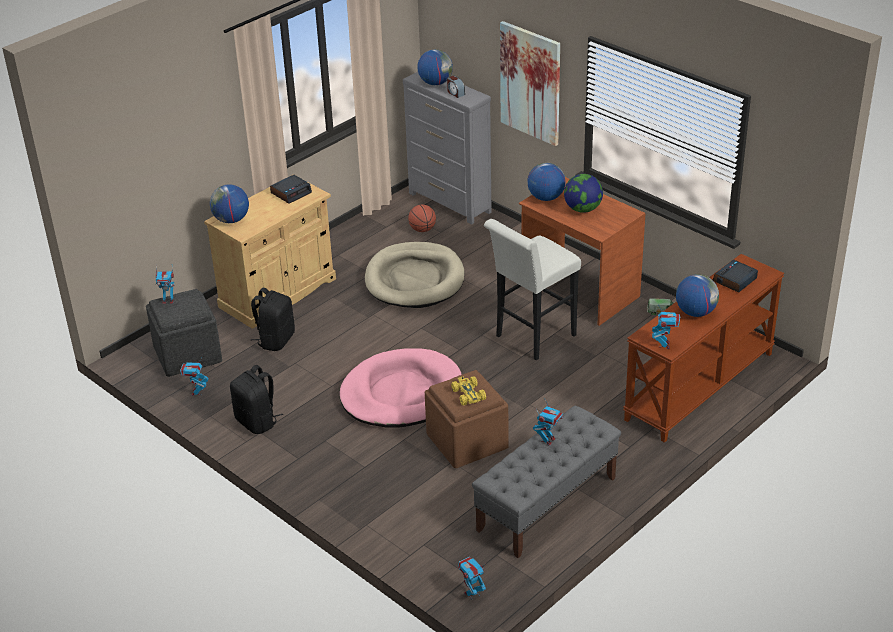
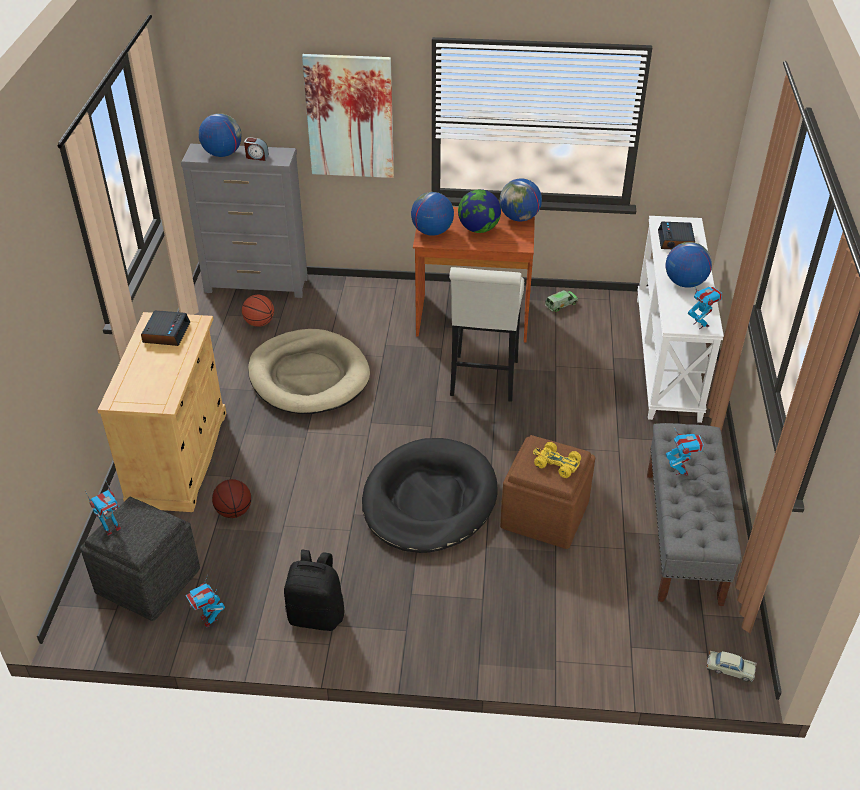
camera: 40 degrees left, 5 degrees up
(231, 220) = (131, 394): globe -> globe (519, 218)
(275, 340) = (234, 511): black backpack -> basketball
(401, 393) = (429, 500): pink dog bed -> black dog bed
(472, 593) = (730, 669): toy robot -> beige toy car
(700, 387) = (668, 357): brown console table -> white console table

